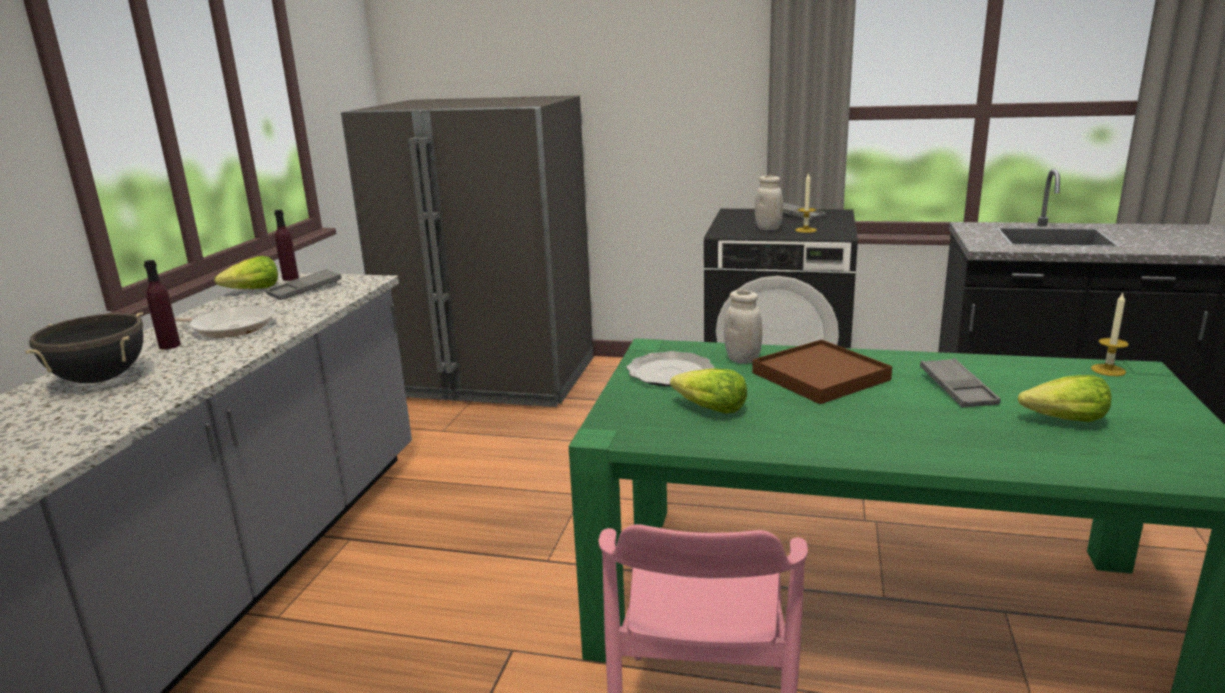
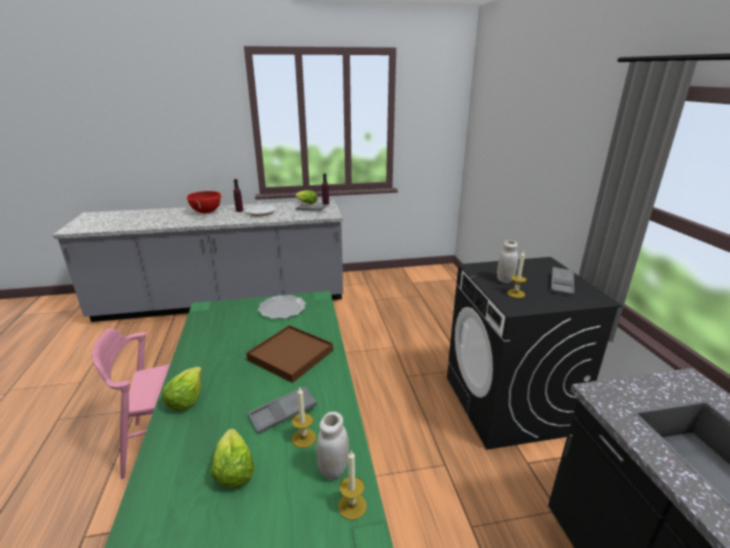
camera: 65 degrees right, 5 degrees up
(100, 379) = (206, 212): black cooking pot -> red cooking pot
(493, 378) = (439, 294): grey fridge -> none
(710, 409) = (235, 328): lettuce -> lettuce (186, 398)
(742, 359) = (309, 326): white jar -> white jar (333, 469)
(1006, 382) = (304, 438): none -> candle

